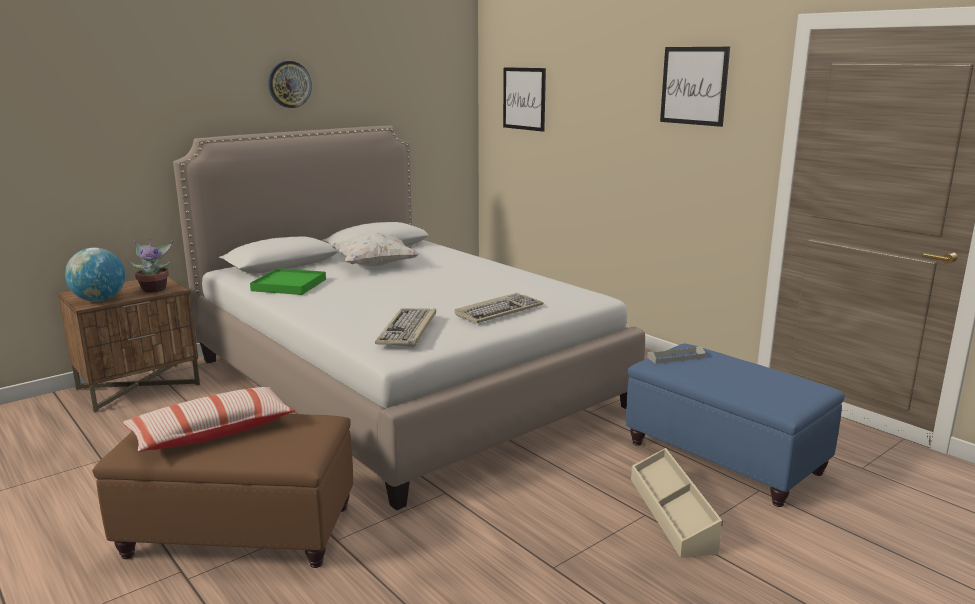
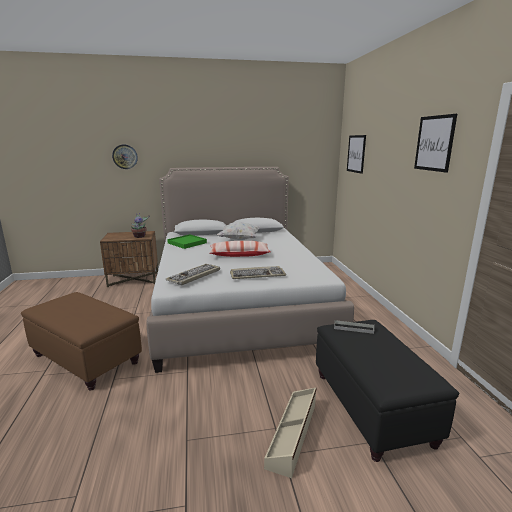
camera: 30 degrees right, 0 degrees up
(99, 300) = (114, 238): globe -> none
(212, 432) = (75, 307): pillow -> pillow (239, 255)
(289, 84) = (223, 143): wall clock -> wall clock (125, 156)
(725, 458) = (371, 408): blue ottoman -> black ottoman

